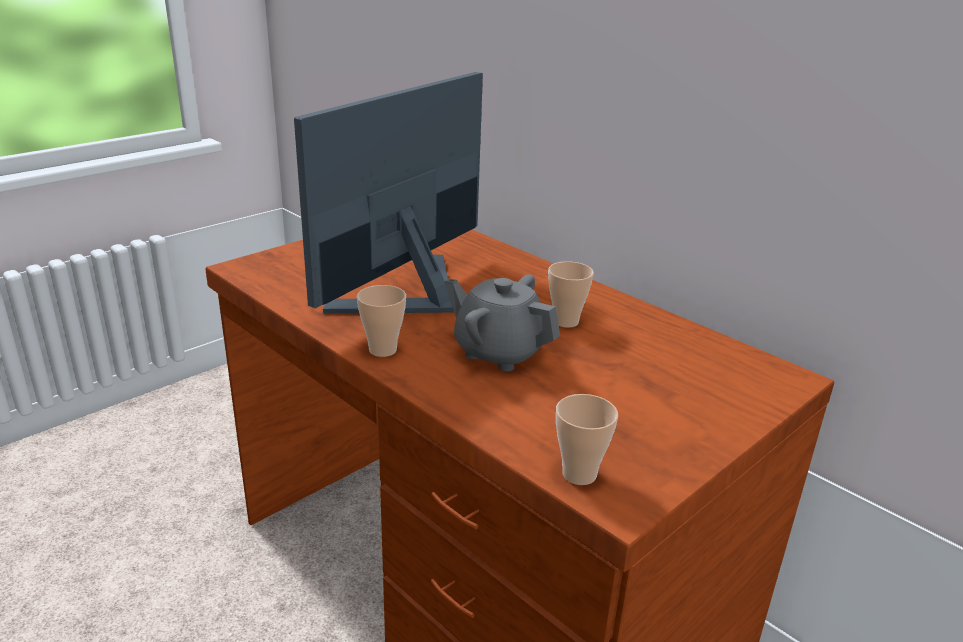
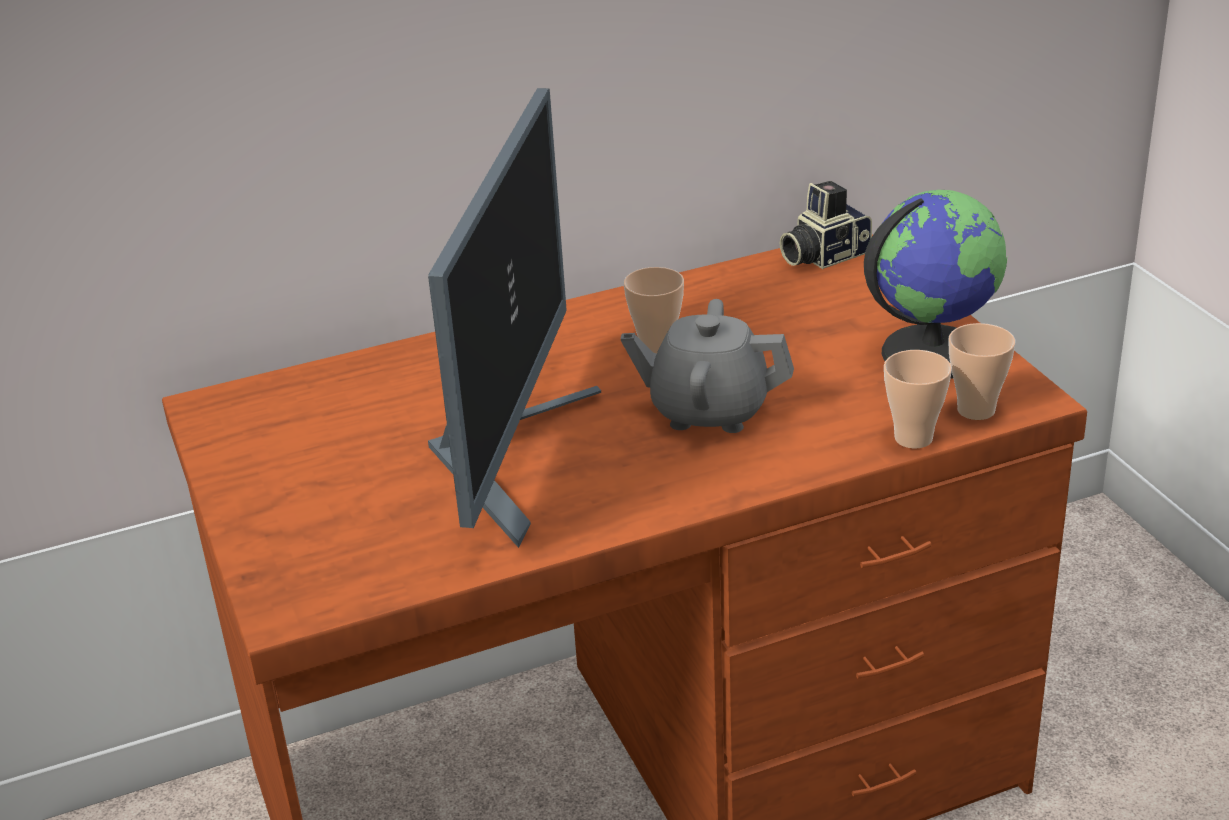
camera: 65 degrees left, 5 degrees up
(383, 350) = (657, 498): cup -> cup (913, 438)
(410, 296) = (509, 454): monitor -> monitor turned 135 degrees counterclockwise
(499, 352) = (708, 411): grey teapot -> grey teapot turned 45 degrees clockwise
(657, 439) = (931, 351): none -> globe
(762, 367) = (822, 256): none -> camera

